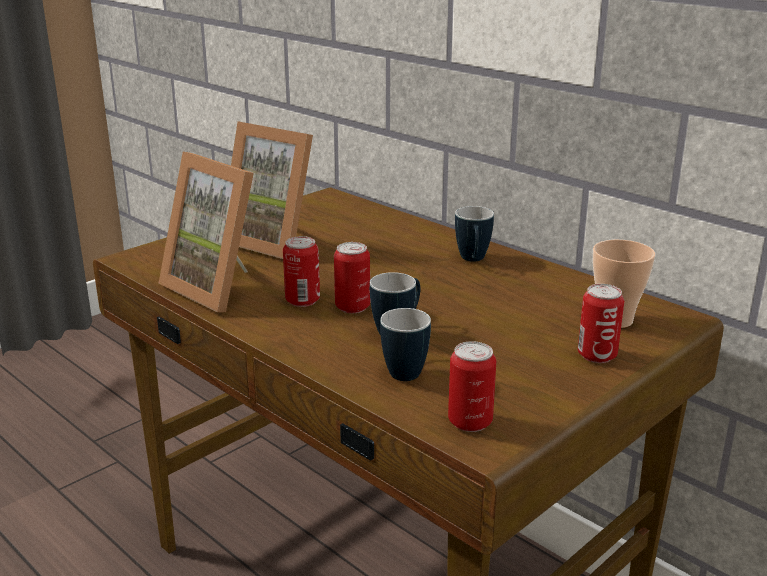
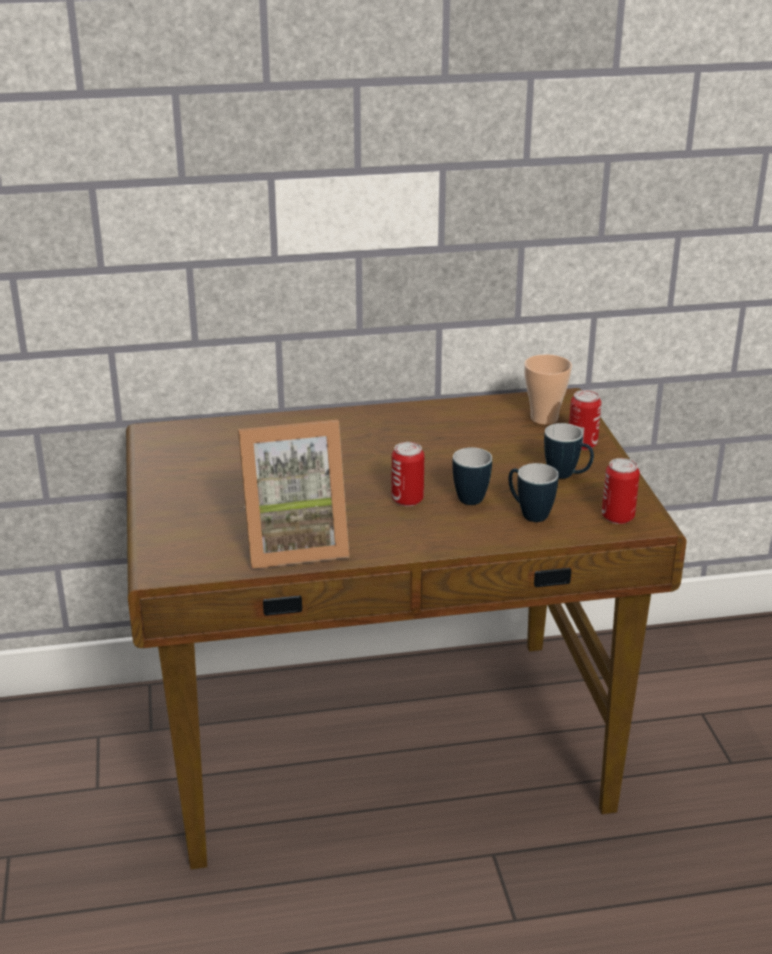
camera: 55 degrees left, 5 degrees up
(275, 241) = (228, 490): picture frame -> none
(302, 300) = (369, 516): can -> none
(473, 261) = (388, 425): mug -> mug (567, 476)

